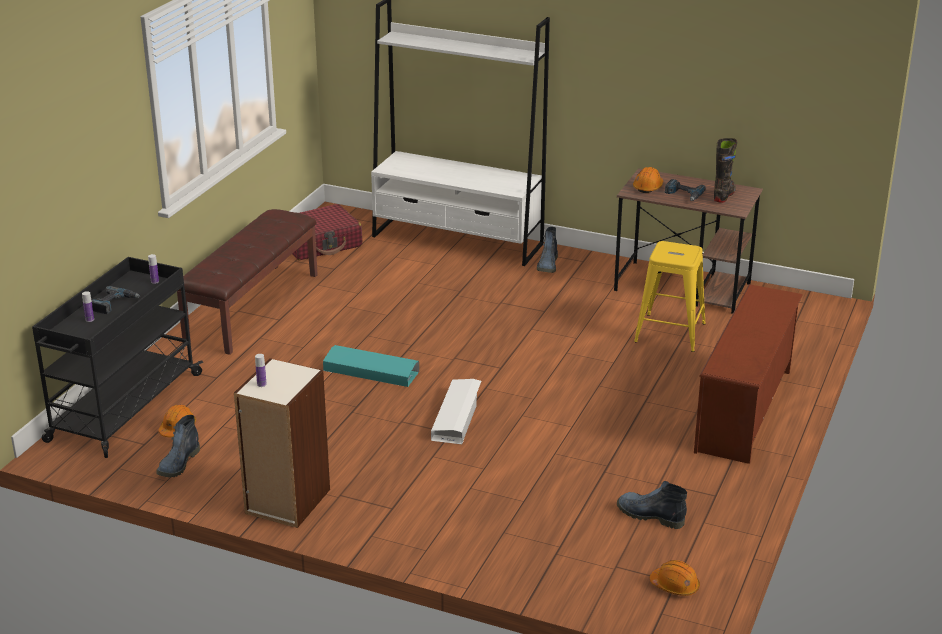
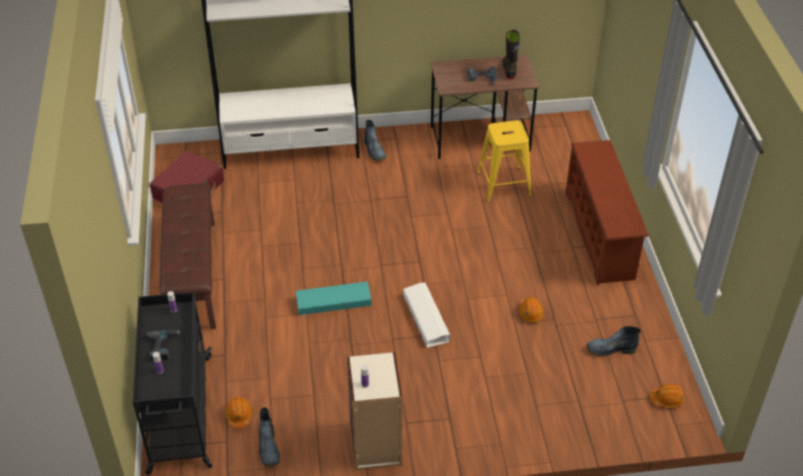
camera: 30 degrees left, 15 degrees up
(648, 187) = (453, 79): orange hard hat -> orange hard hat (530, 313)

